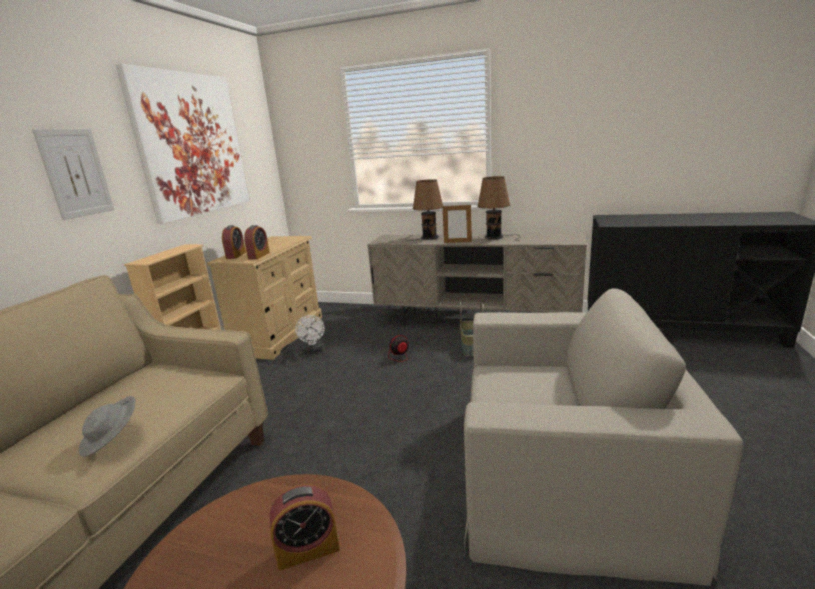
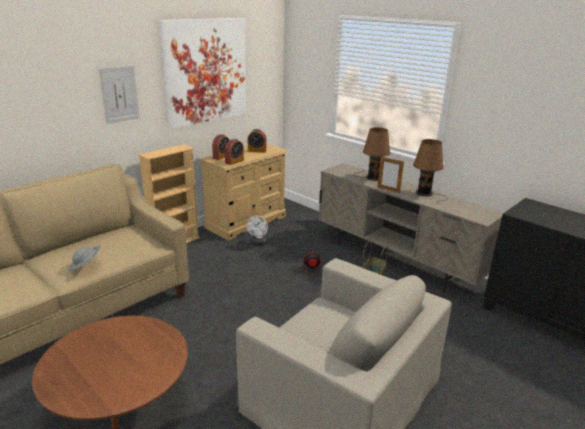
camera: 25 degrees right, 5 degrees up
(308, 550) = (137, 357): alarm clock -> alarm clock (257, 151)

